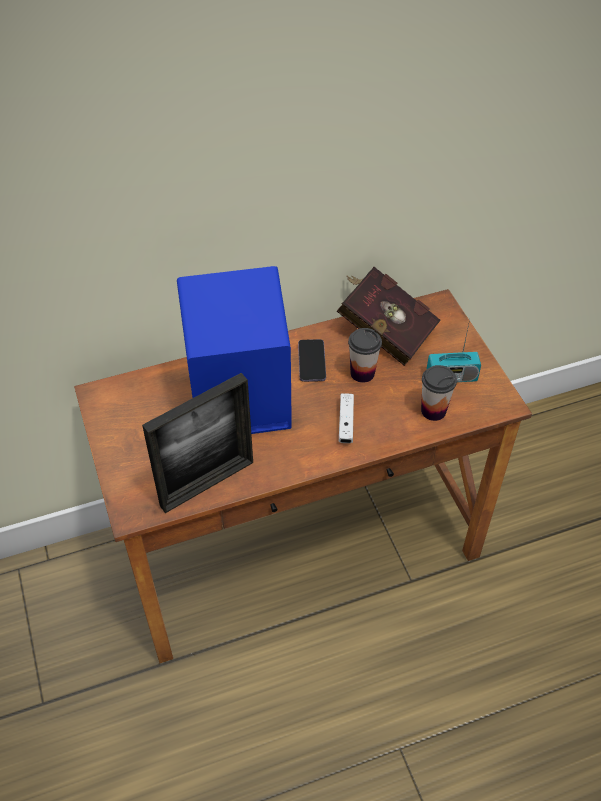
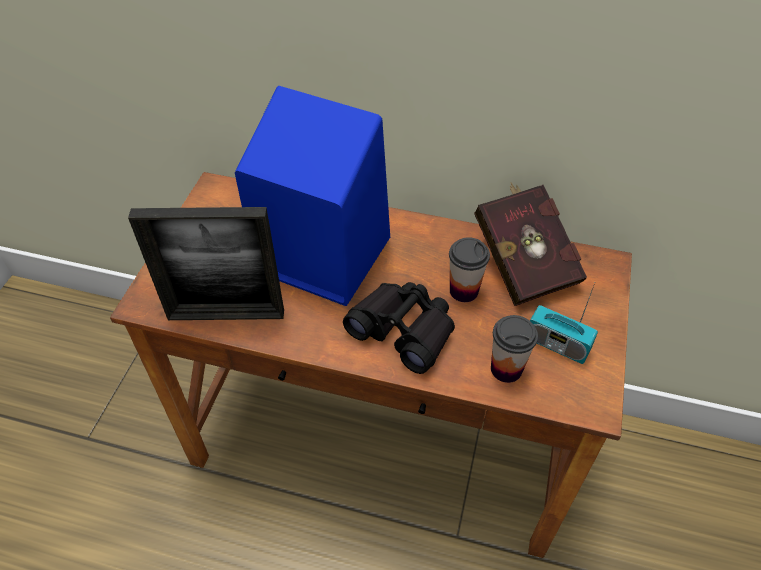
camera: 35 degrees right, 0 degrees up
(311, 361) = (423, 254): phone -> none
(346, 423) = (404, 330): white game controller -> black binoculars

